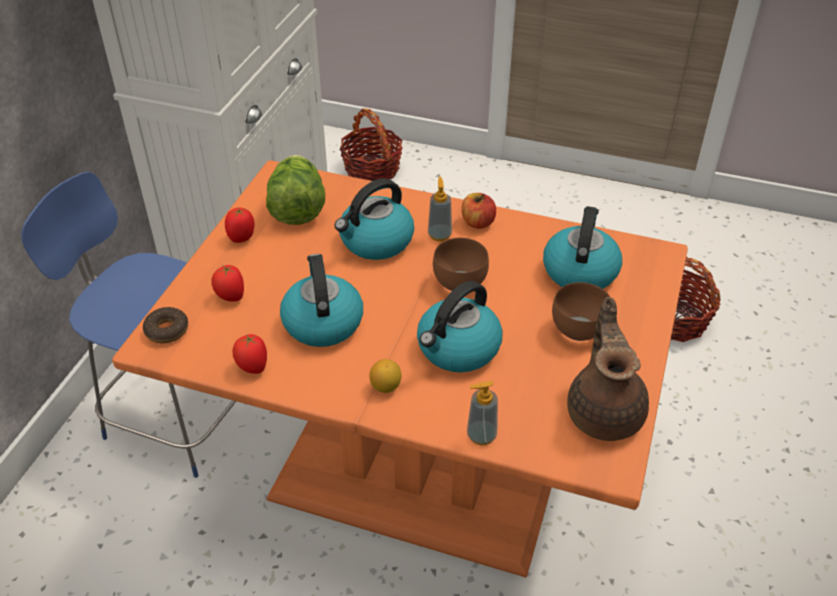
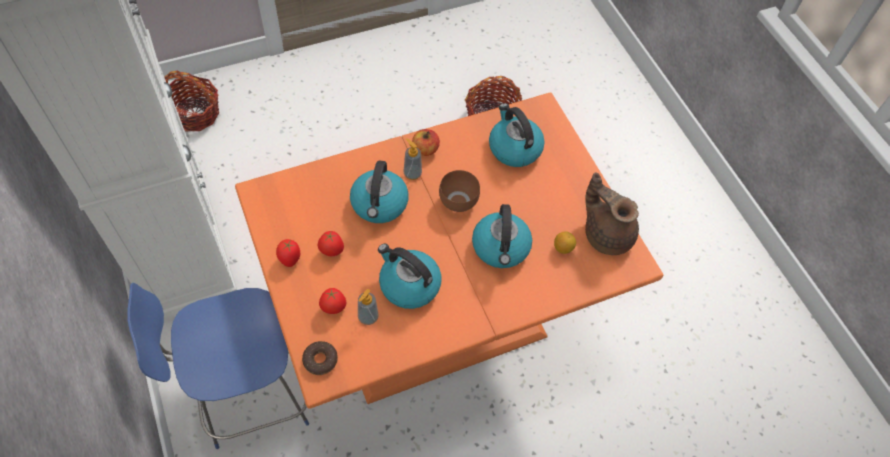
camera: 45 degrees left, 15 degrees up
(252, 367) = (401, 345): tomato -> tomato (331, 251)
(297, 209) = (302, 212): lettuce -> none
(386, 386) = (488, 301): lemon -> lemon (563, 248)
(481, 435) = (564, 293): soap dispenser -> soap dispenser (368, 317)
(577, 328) = (547, 190): brown bowl -> none

